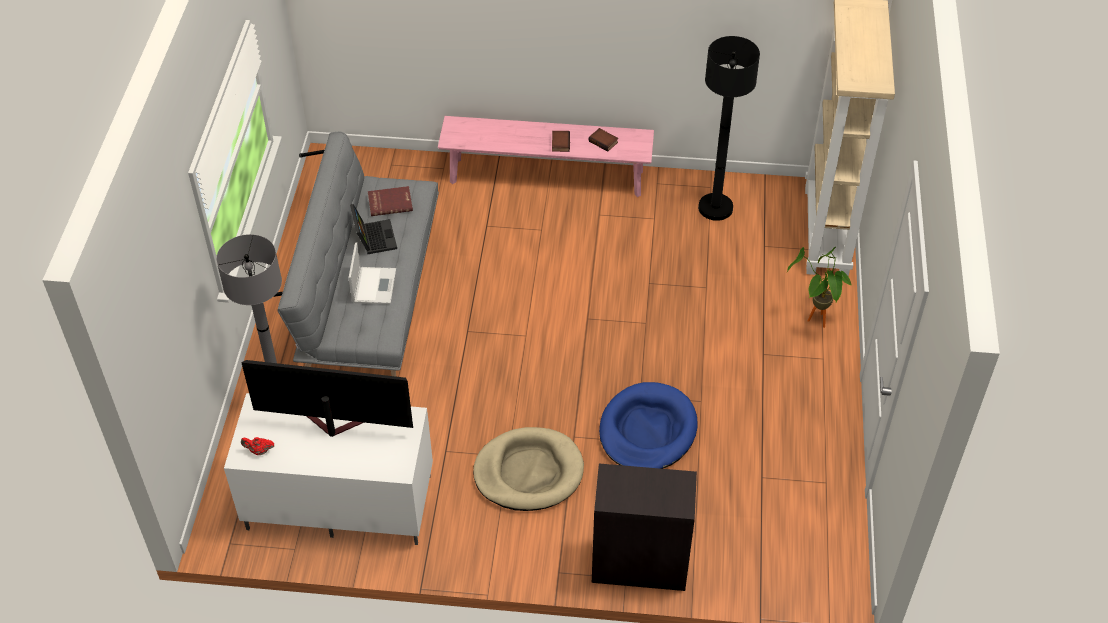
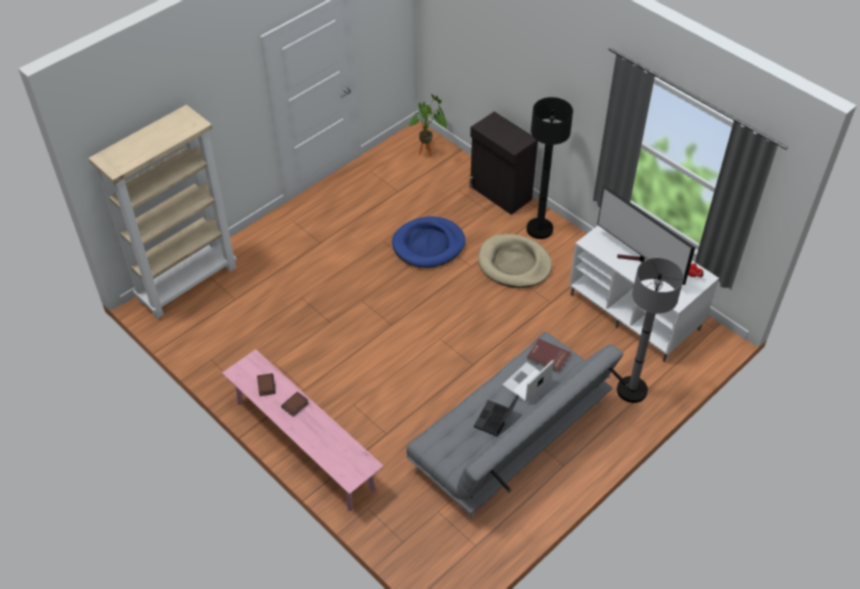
camera: 140 degrees left, 0 degrees up
(390, 202) = (460, 443): red book -> red book (548, 357)
(715, 208) = (228, 343): black floor lamp -> black floor lamp (539, 229)
(815, 323) = (271, 240): potted plant -> potted plant (429, 153)

